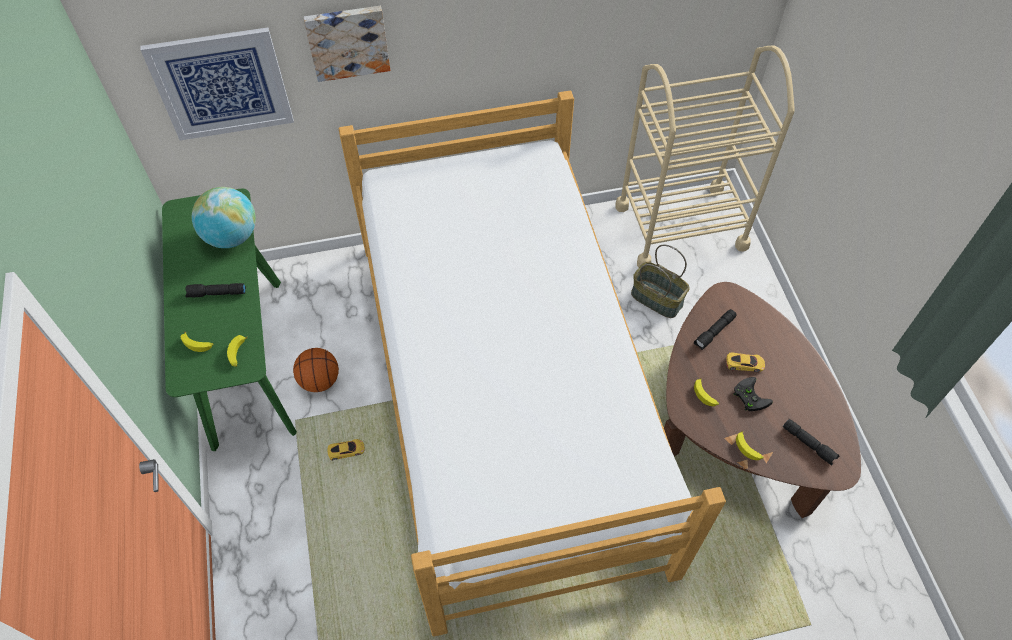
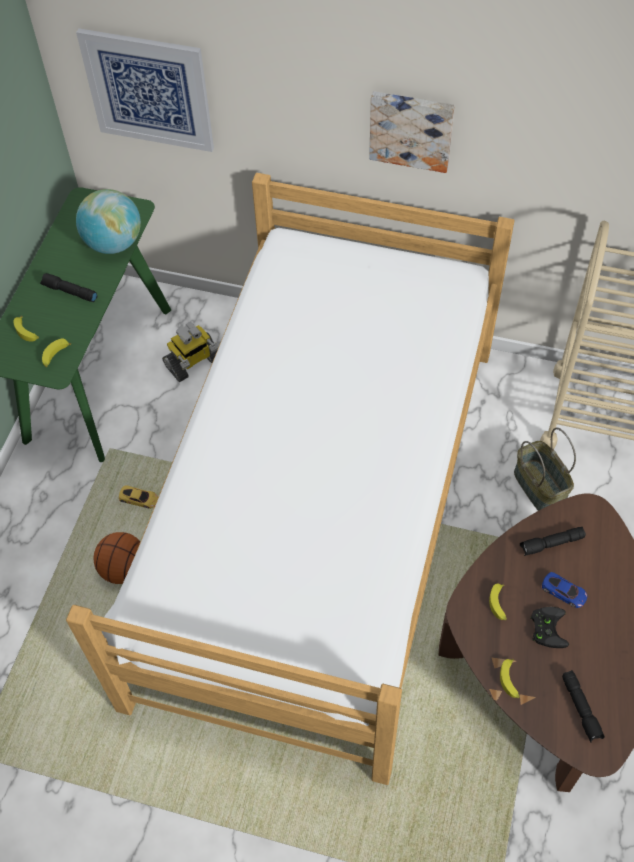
camera: 30 degrees right, 0 degrees up
(320, 380) = (153, 420): basketball -> basketball (124, 569)
(326, 318) = (192, 363): none -> toy robot
(347, 41) = (278, 87): picture -> picture (411, 129)
(744, 364) = (563, 592): yellow toy car -> blue toy car

